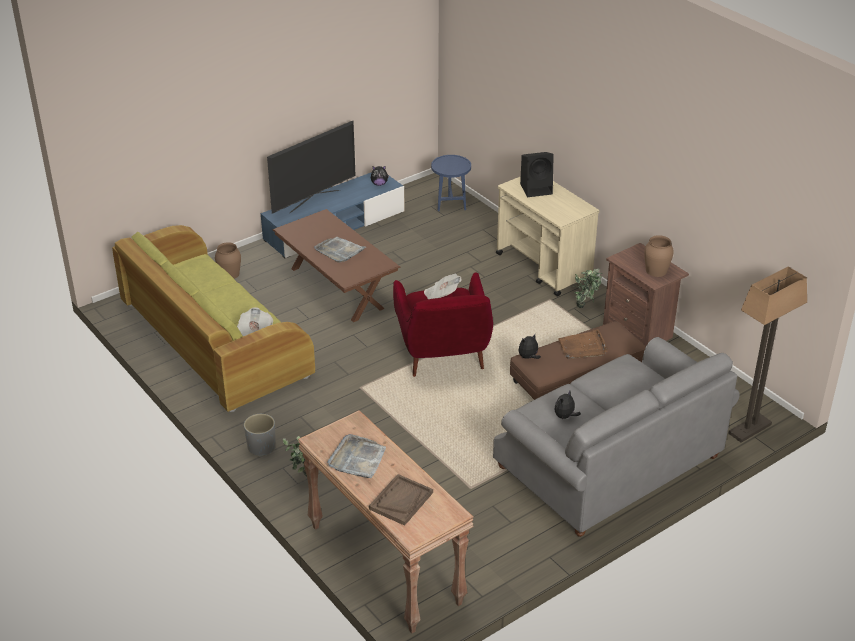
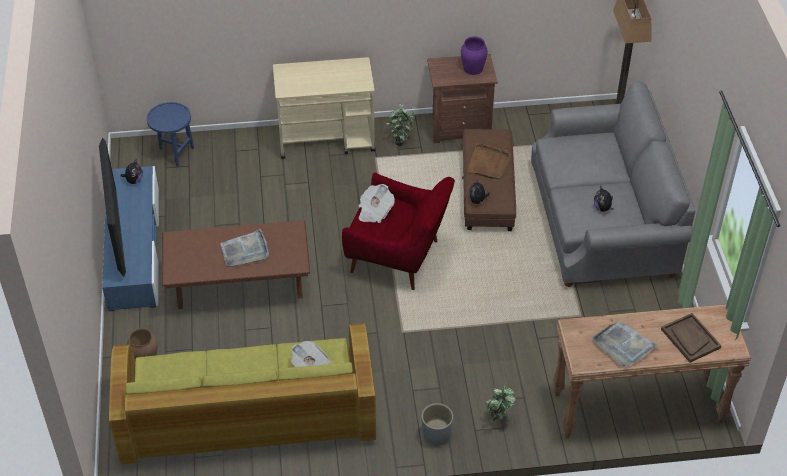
camera: 60 degrees left, 10 degrees up
(537, 189) = (304, 77): black speaker -> none
(656, 270) = (472, 68): brown vase -> purple vase

